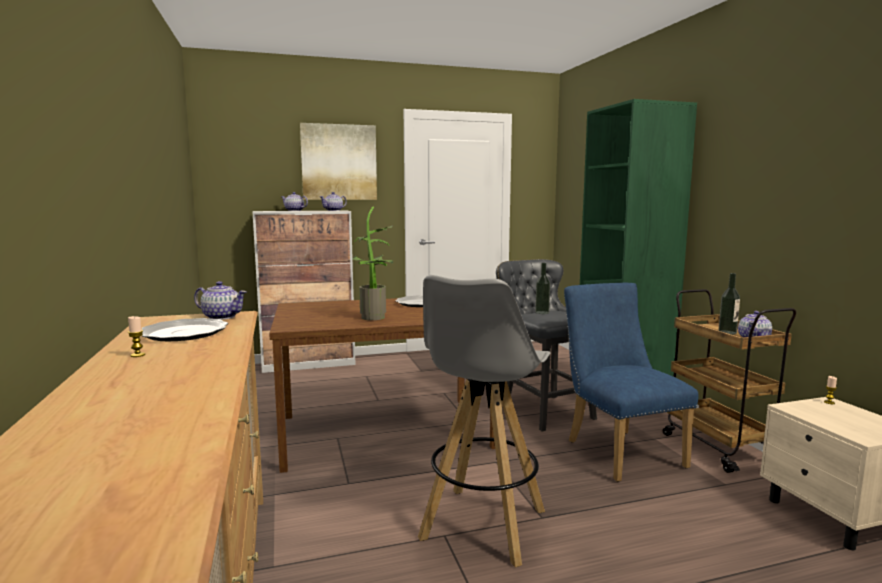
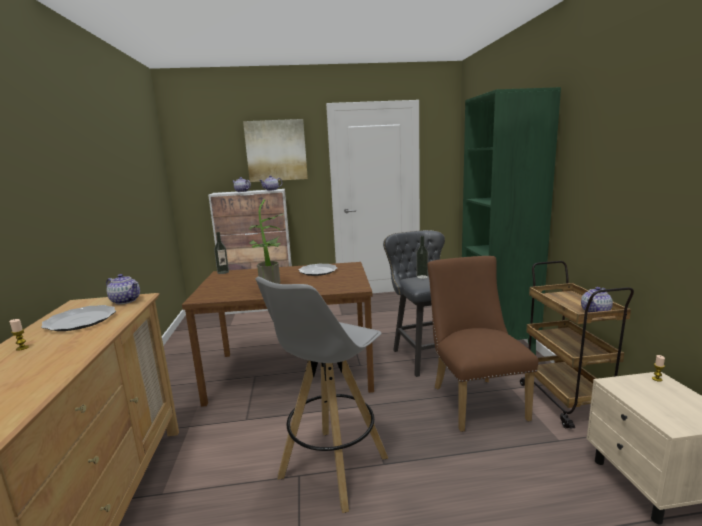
camera: 10 degrees right, 5 degrees up
(619, 450) = (474, 399): blue chair -> brown chair
(727, 332) = (574, 303): bottle -> bottle (223, 272)

